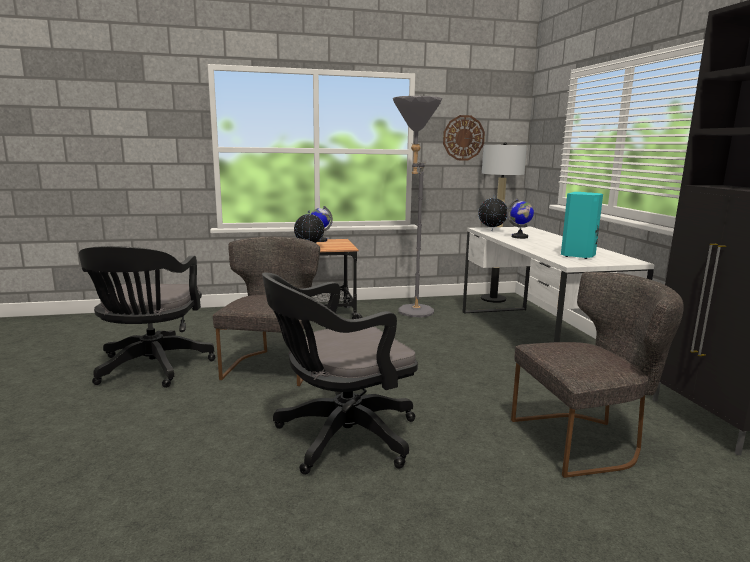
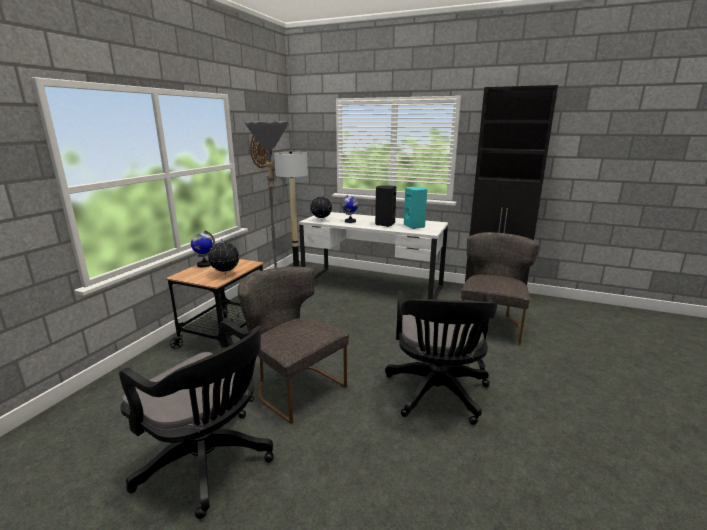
camera: 55 degrees left, 5 degrees up
(547, 246) = (384, 224): none -> black speaker

